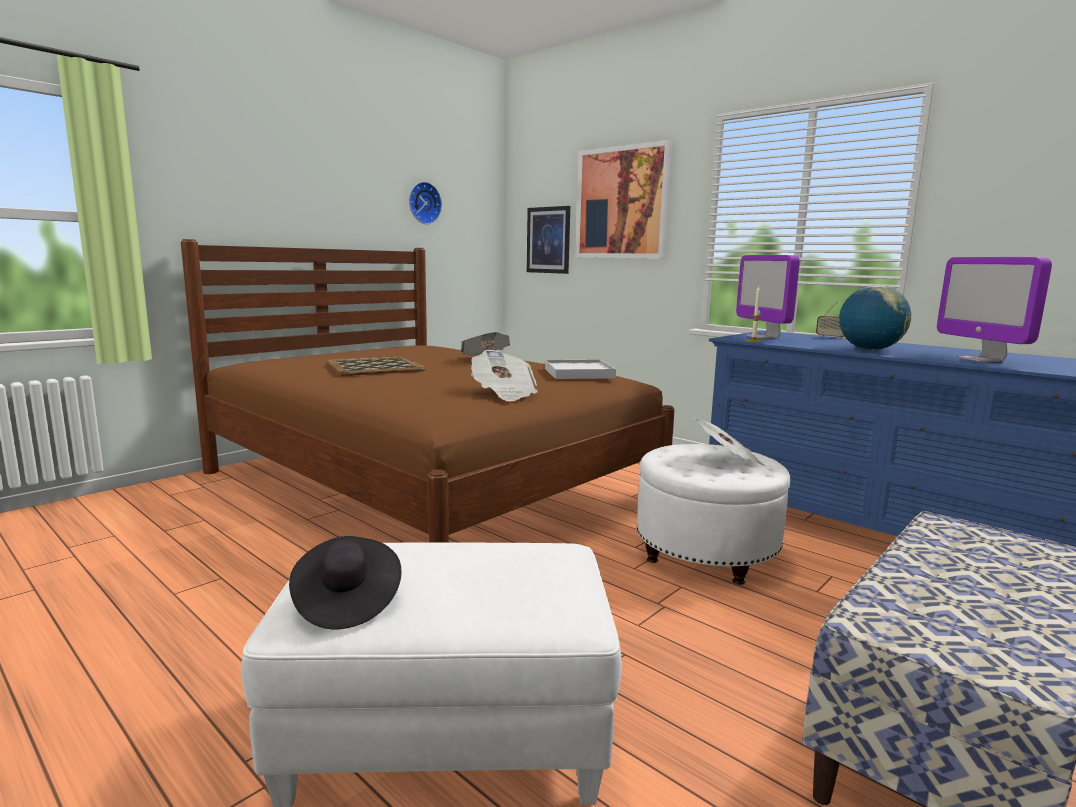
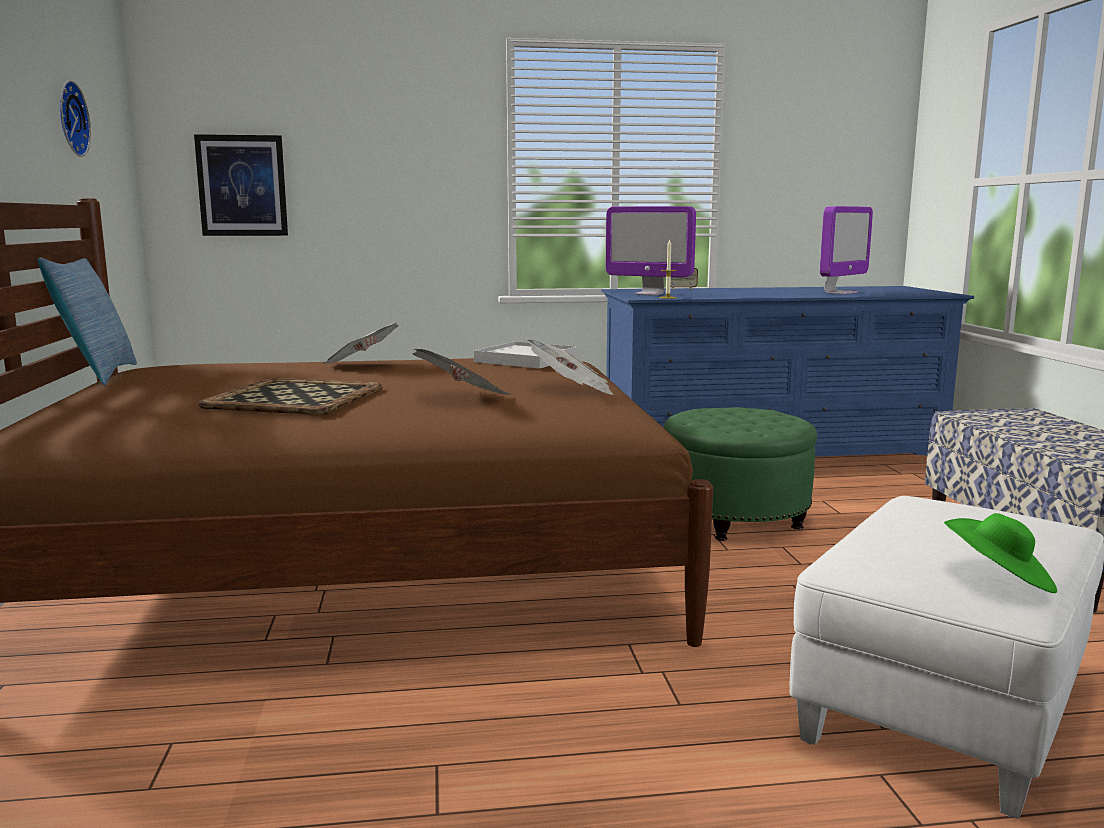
camera: 50 degrees left, 0 degrees up
(346, 602) = (999, 579): black hat -> green hat
(390, 345) = (97, 375): none -> pillow
(621, 203) = (375, 137): picture -> none
(706, 553) = (734, 518): white ottoman -> green ottoman
(727, 460) = (747, 417): newspaper -> newspaper (463, 399)
(869, 350) = (763, 294): globe -> none
(981, 359) = (840, 293): monitor -> monitor turned 75 degrees counterclockwise

